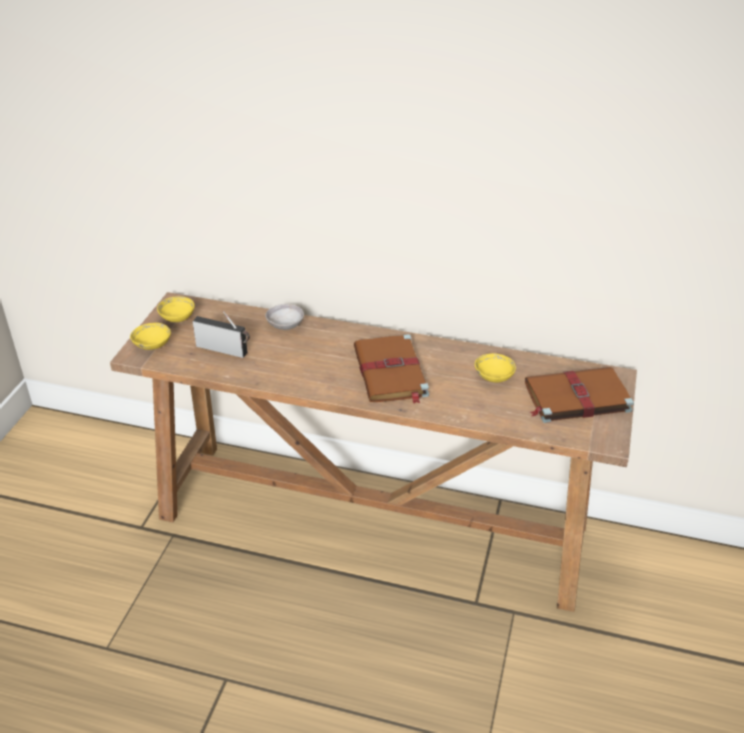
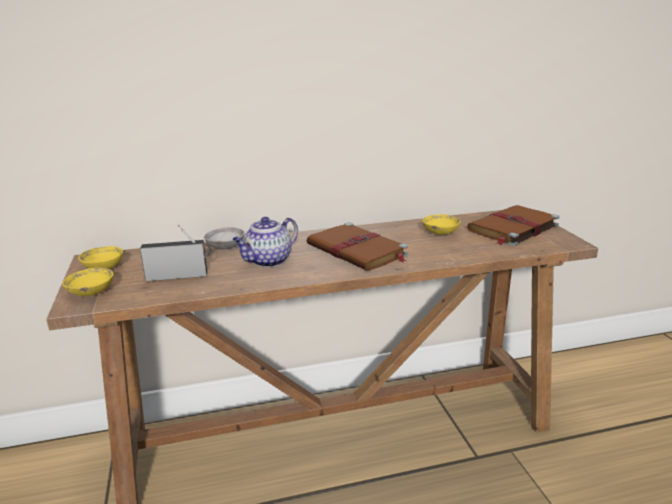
camera: 30 degrees left, 15 degrees down
(304, 357) = (268, 261): none -> teapot

